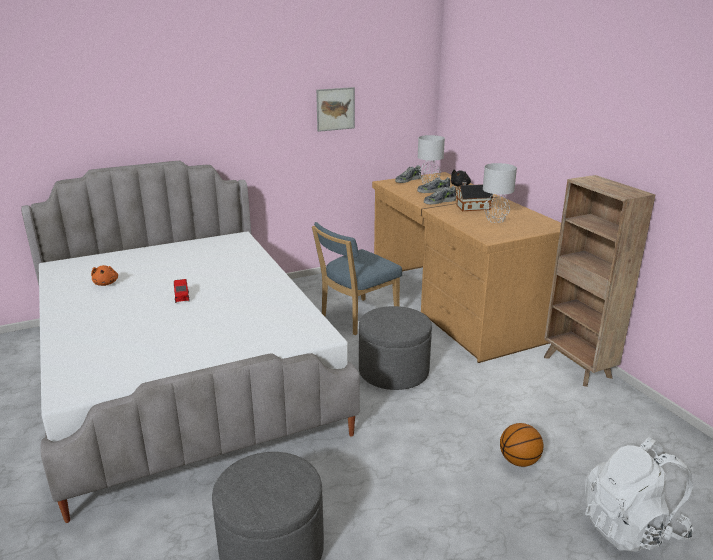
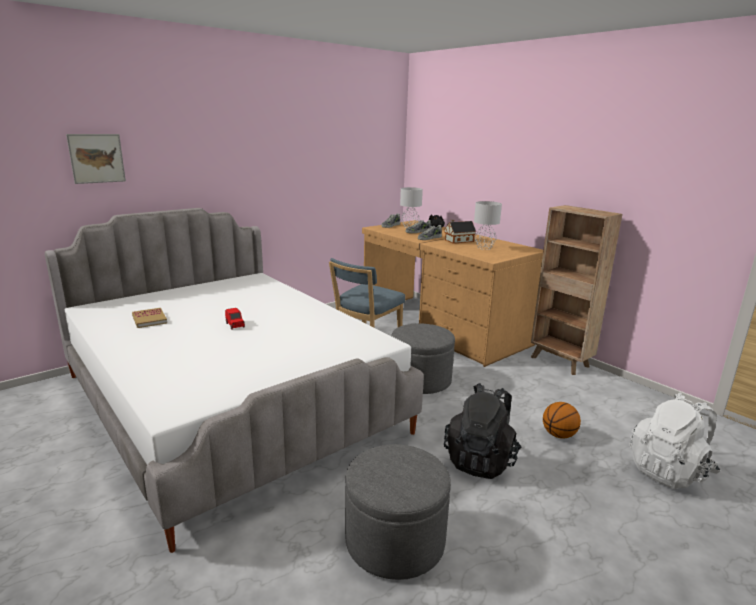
camera: 15 degrees left, 5 degrees down
(106, 283) = (149, 319): orange plush toy -> book
(335, 109) = (328, 166): picture -> picture (96, 158)
(410, 477) = (481, 460): none -> black backpack

